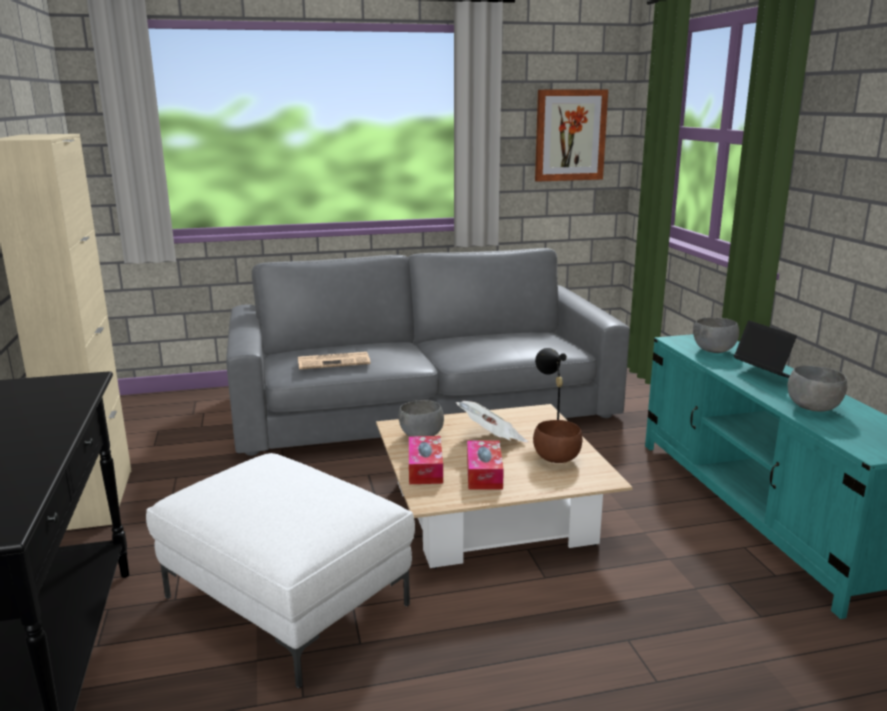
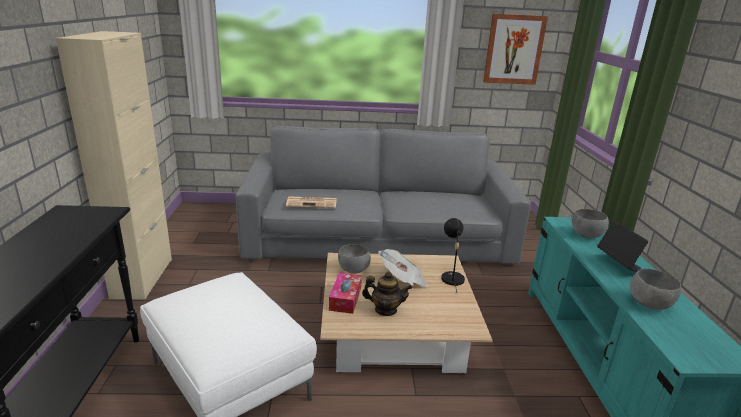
camera: 10 degrees right, 5 degrees up
(484, 474) = (385, 310): tissue box -> teapot
(556, 459) = (443, 305): brown bowl -> none

